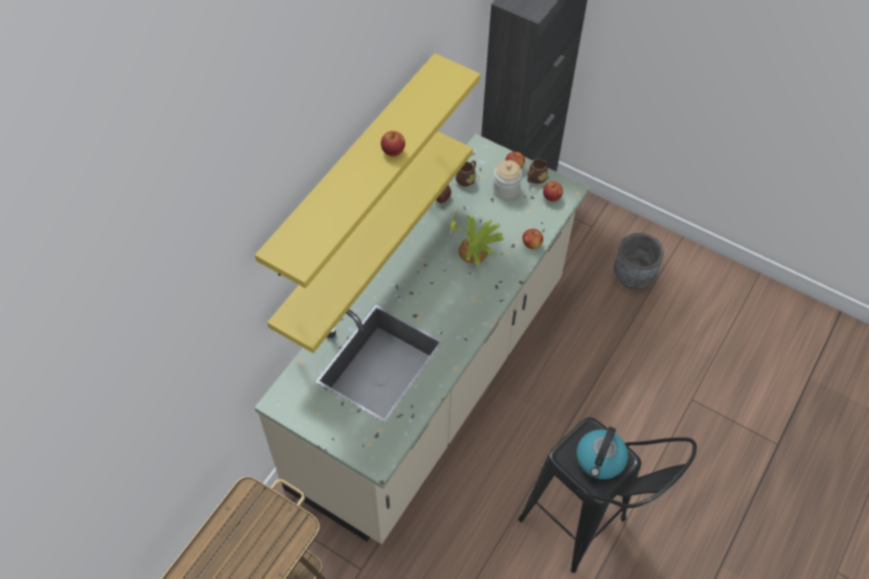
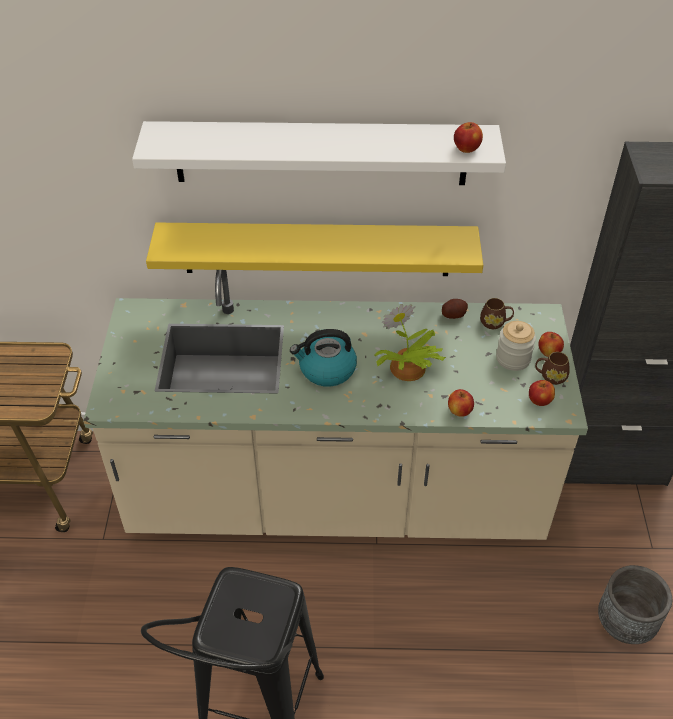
camera: 60 degrees right, 10 degrees down
(353, 166) = (321, 153): yellow shelf -> white shelf
(393, 151) = (338, 148): apple -> apple (466, 149)
(600, 460) = (249, 621): kettle -> kettle (326, 370)

